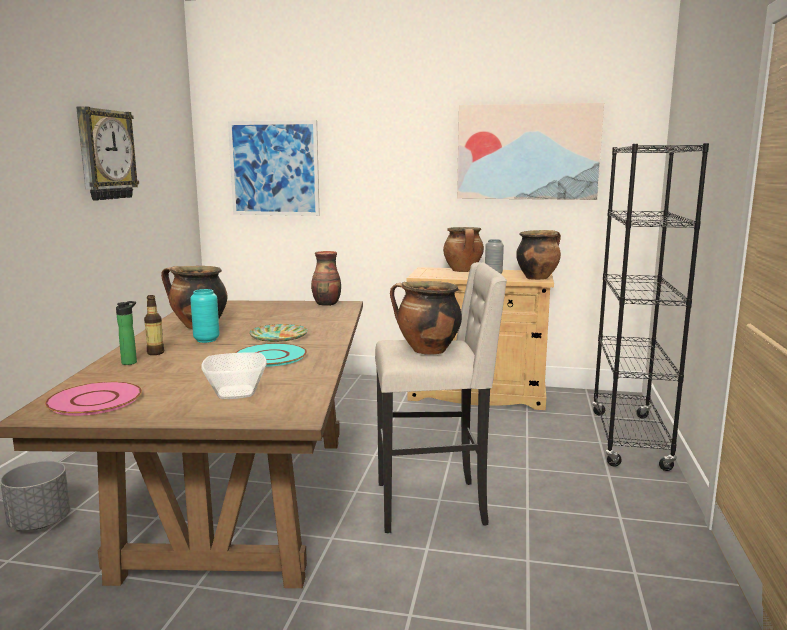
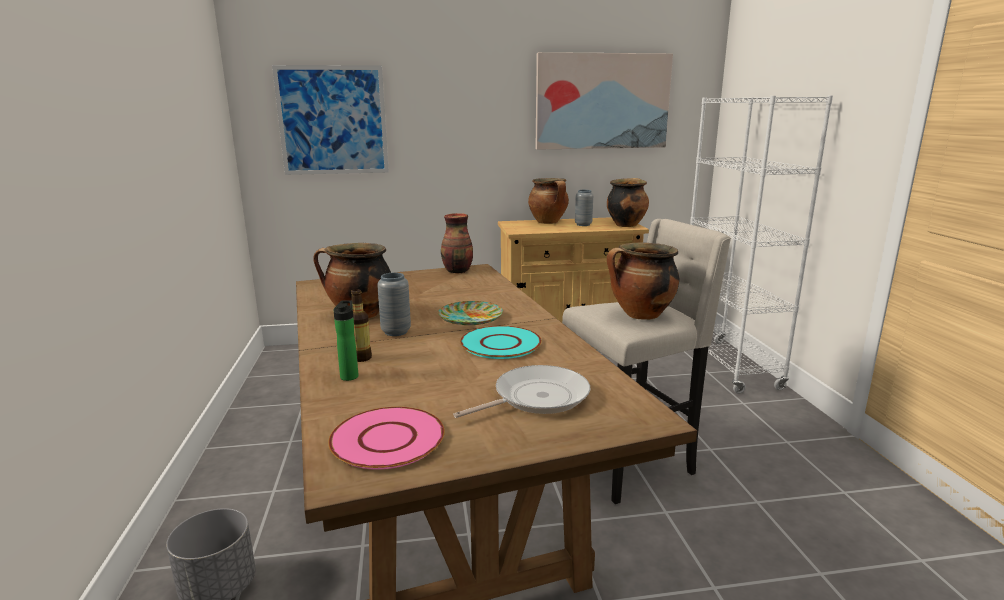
camera: 20 degrees left, 5 degrees up
(105, 154) = (165, 108): wall clock -> none
(206, 340) = (396, 332): turquoise vase -> grey vase
(235, 392) = (536, 398): bowl -> frying pan
(629, 440) = (728, 366): black bookcase -> white bookcase

